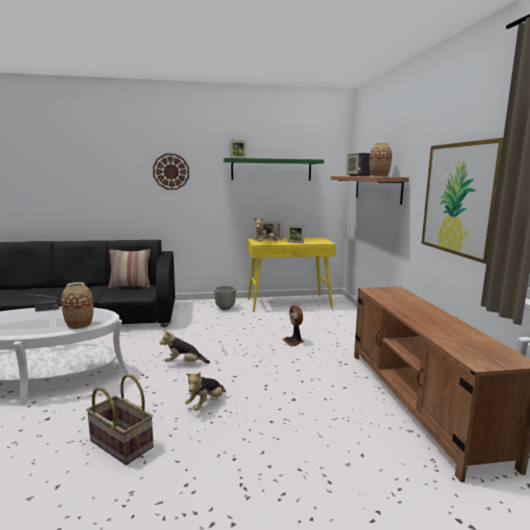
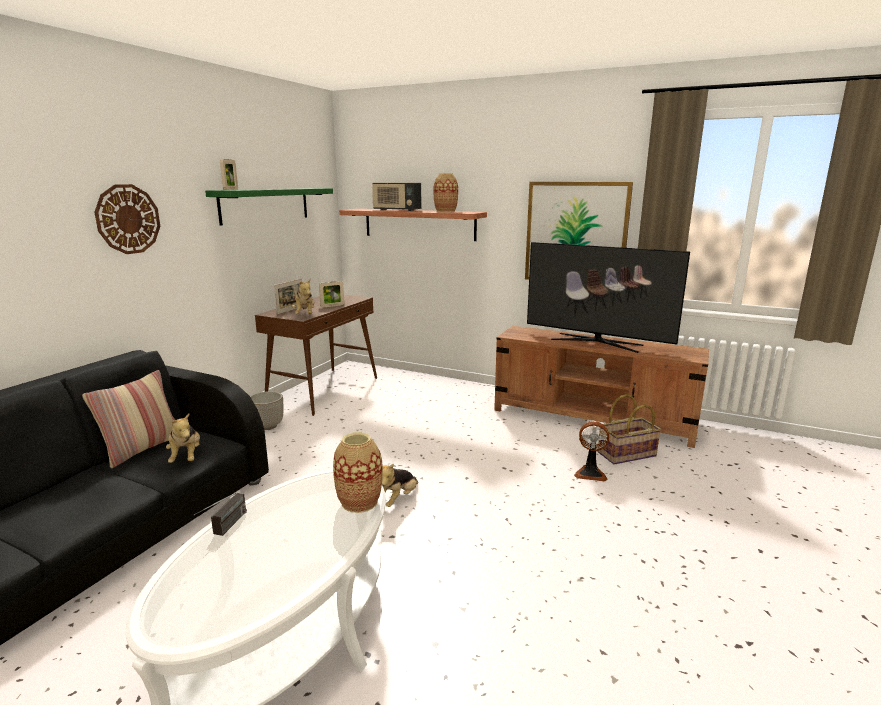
camera: 55 degrees left, 5 degrees up
(120, 444) = (548, 588): basket -> basket (627, 454)
(206, 404) = (510, 511): plush toy -> plush toy (186, 457)
(289, 303) = (324, 390): yellow console table -> brown console table
(294, 341) = (427, 423): fan -> fan (590, 473)
(425, 316) = (596, 342): none -> television

